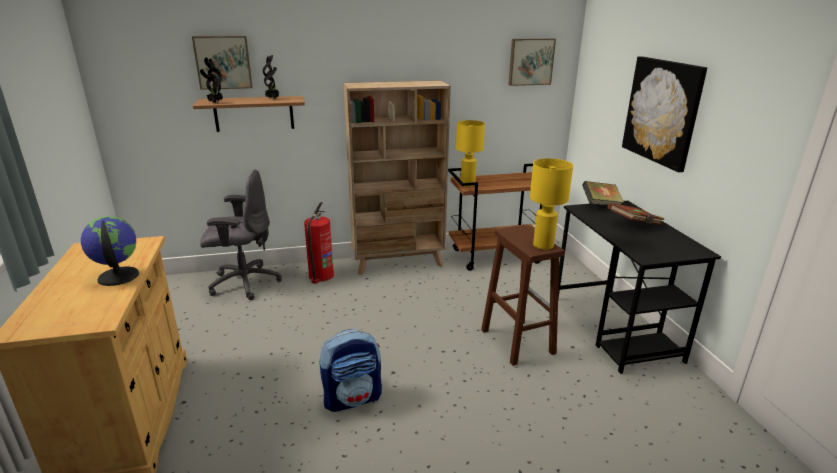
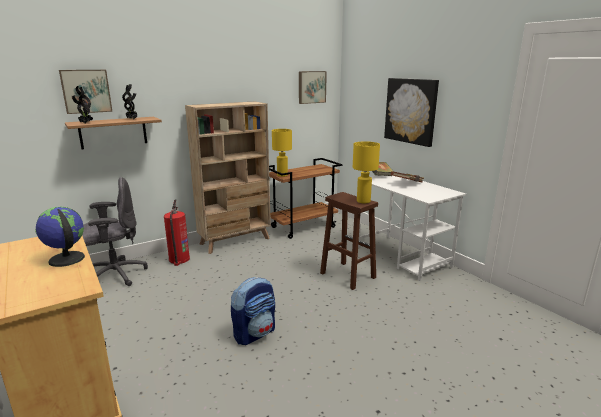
camera: 20 degrees left, 5 degrees down
(615, 329) = (403, 257): black desk -> white desk

